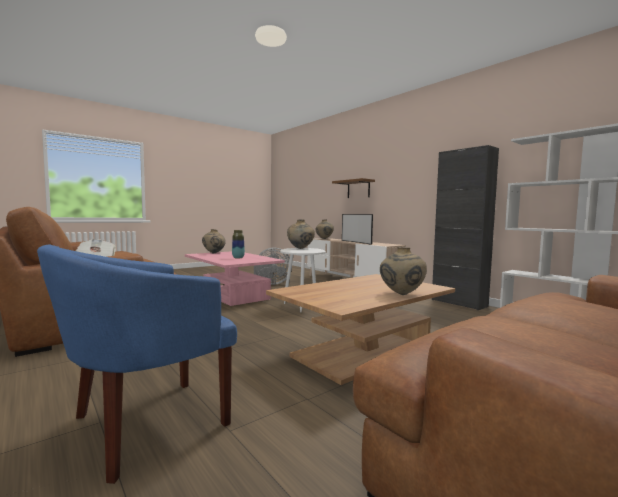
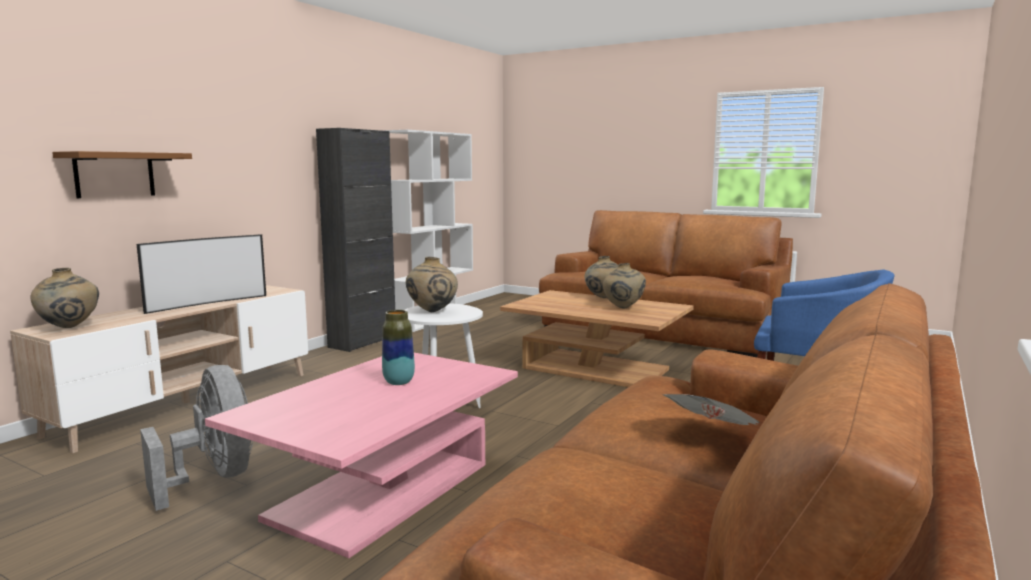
camera: 110 degrees left, 5 degrees up
(214, 253) = (302, 427): beige vase -> beige vase (623, 308)

